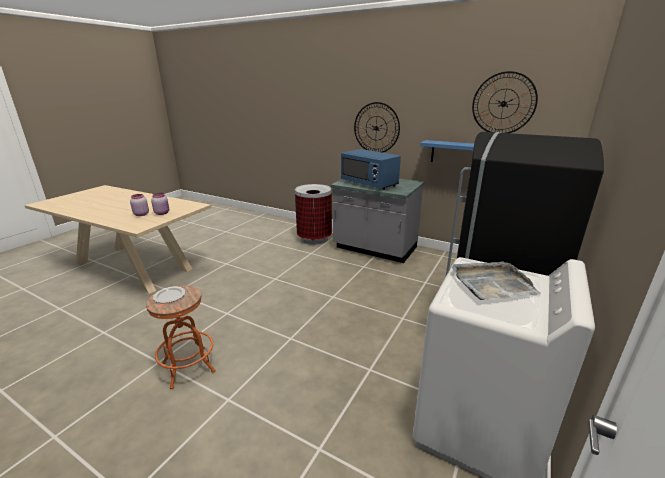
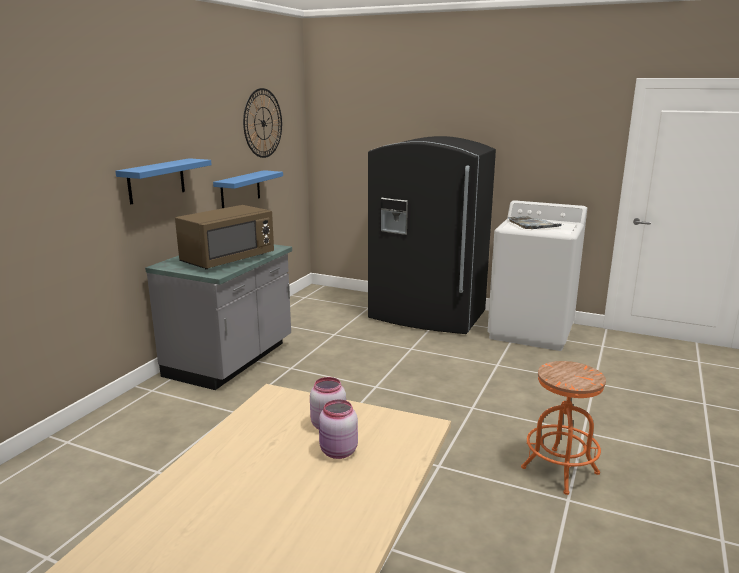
camera: 95 degrees left, 5 degrees down
(169, 296) = (570, 378): plate -> none
(314, 239) = (167, 413): trash can -> none
(369, 184) = (228, 259): blue microwave -> brown microwave
(376, 128) = (156, 181): wall clock -> blue shelf

